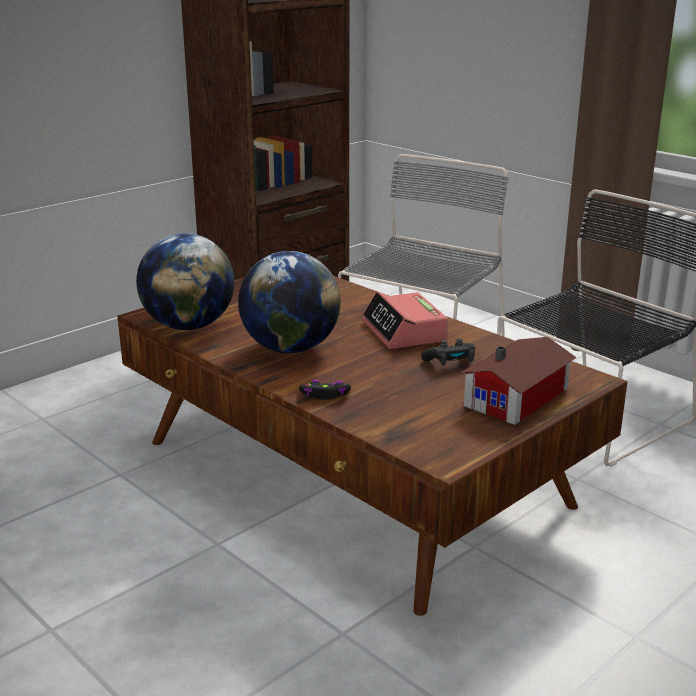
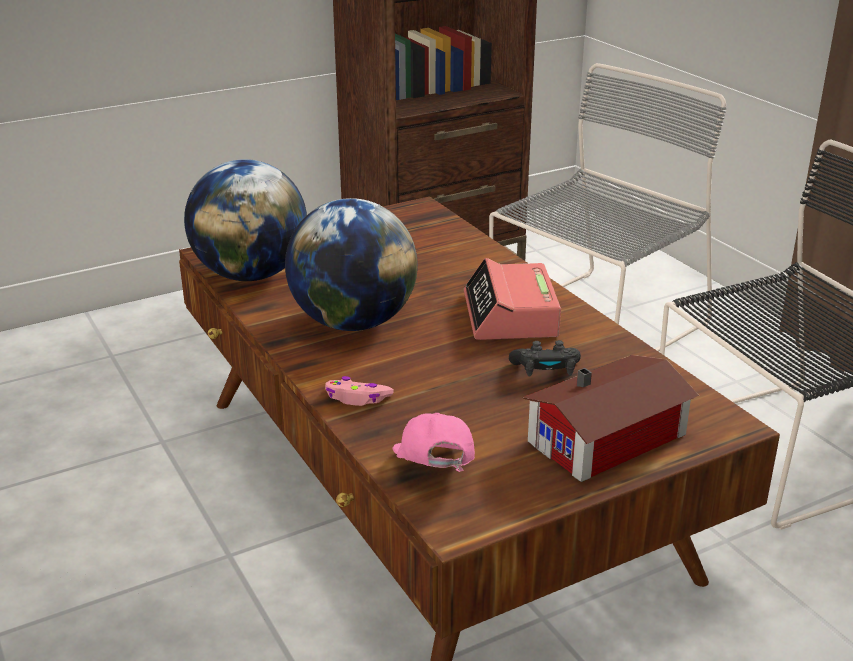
camera: 15 degrees right, 5 degrees up
(325, 395) = (357, 398): black game controller -> pink game controller
(410, 433) = (433, 473): none -> pink cap

